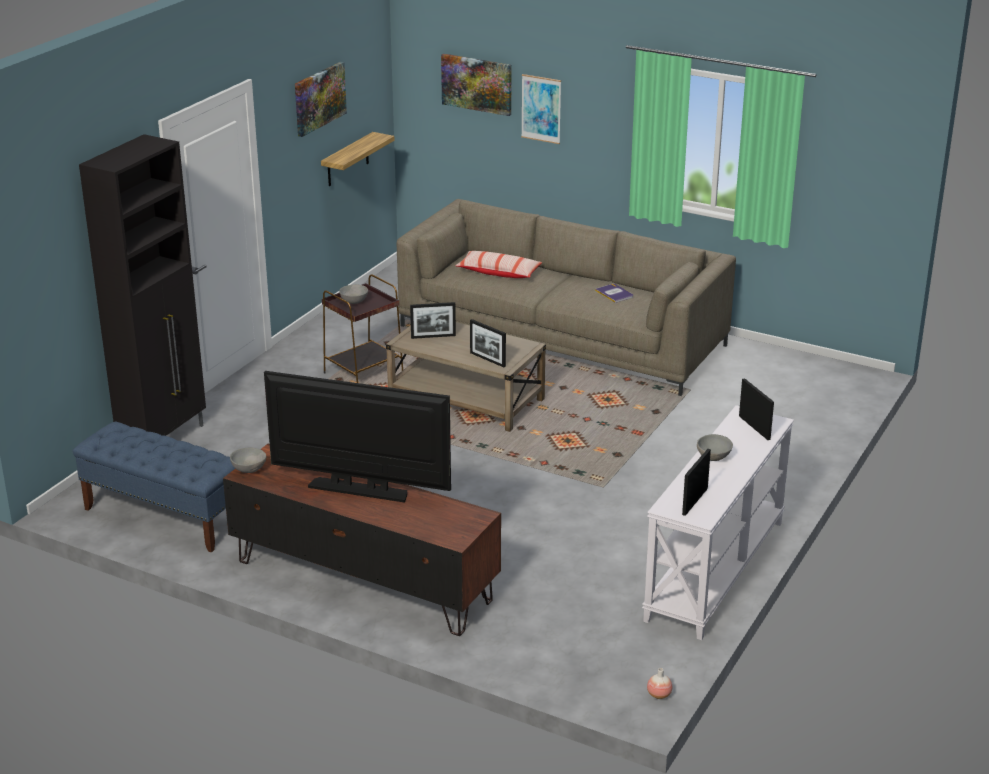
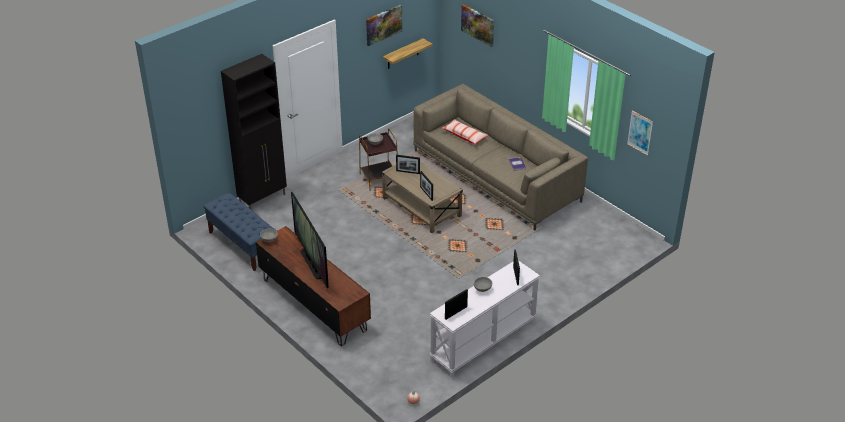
camera: 20 degrees right, 10 degrees up
(359, 489) = (312, 263): television -> television turned 150 degrees counterclockwise
(541, 109) = (506, 47): picture -> picture (640, 132)

